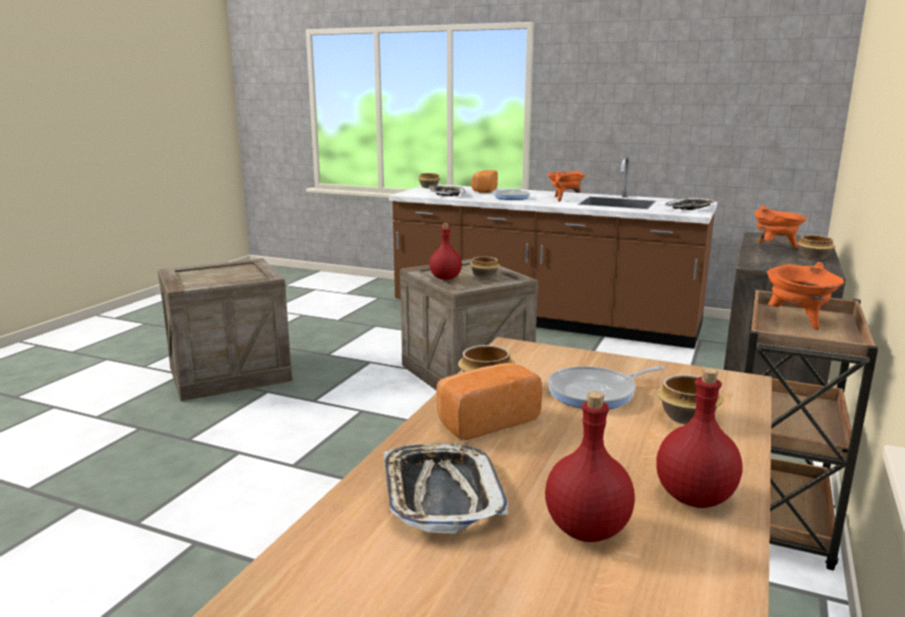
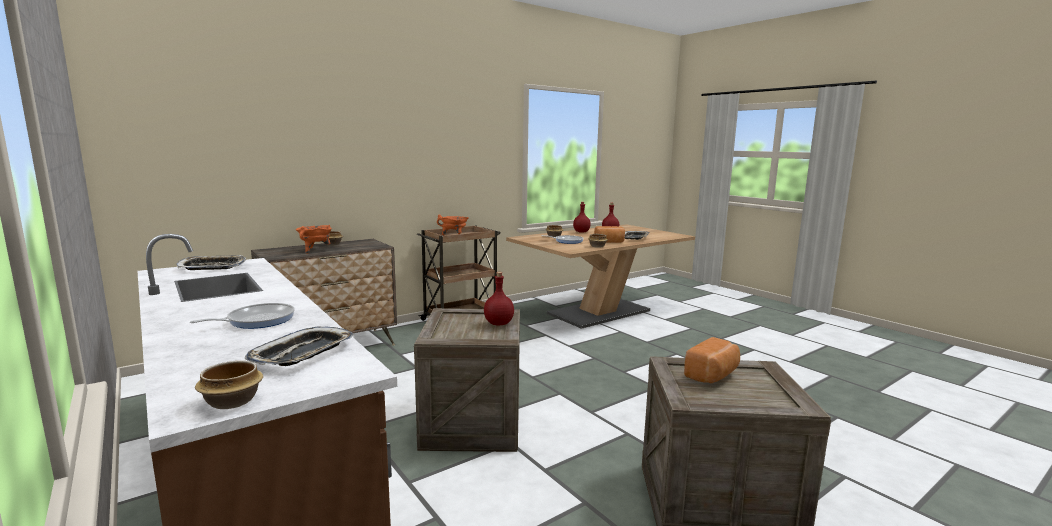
camera: 150 degrees left, 5 degrees down
(483, 190) = (210, 354): bread -> bread (713, 375)
(483, 276) = (460, 322): bowl -> none
(564, 199) = (229, 302): orange cooking pot -> none

